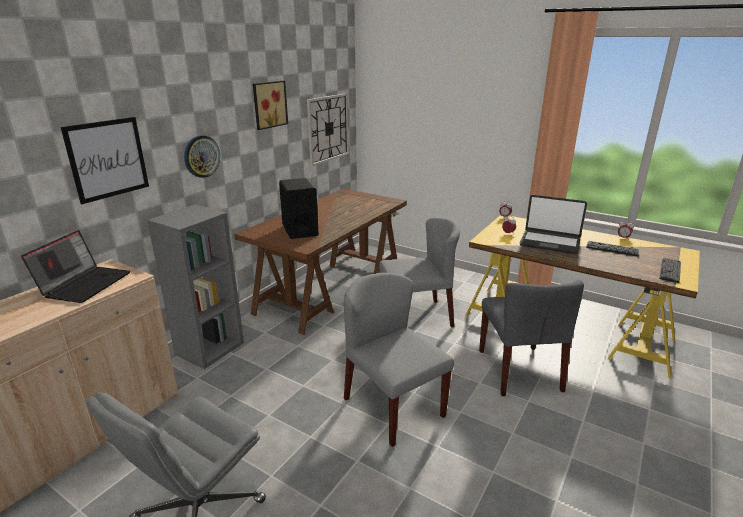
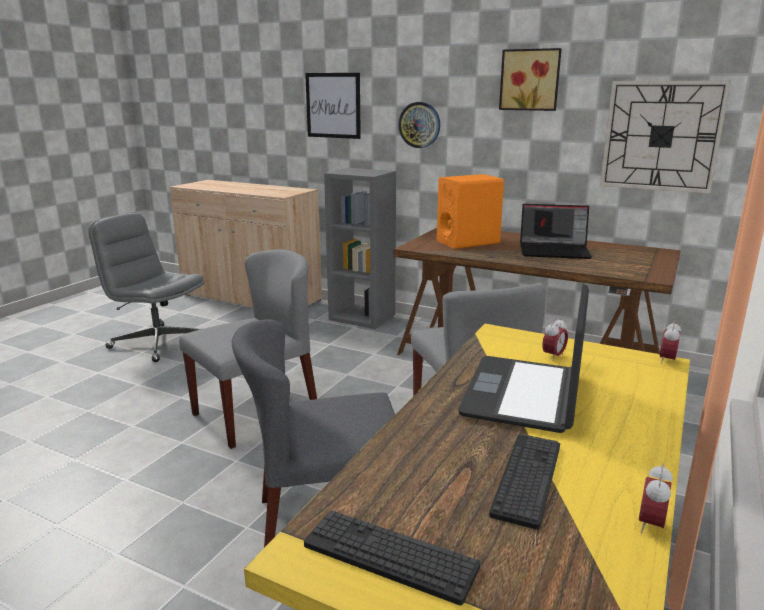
camera: 85 degrees right, 5 degrees down
(85, 284) = (272, 190): laptop -> laptop (555, 251)
(300, 230) = (468, 242): black speaker -> orange speaker

